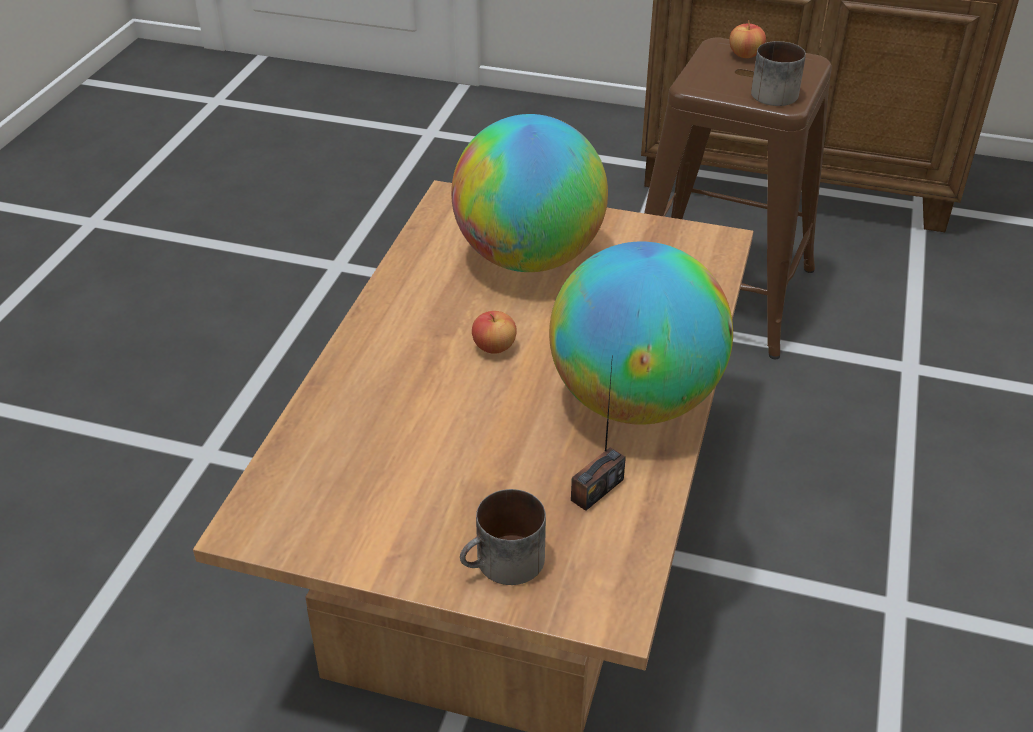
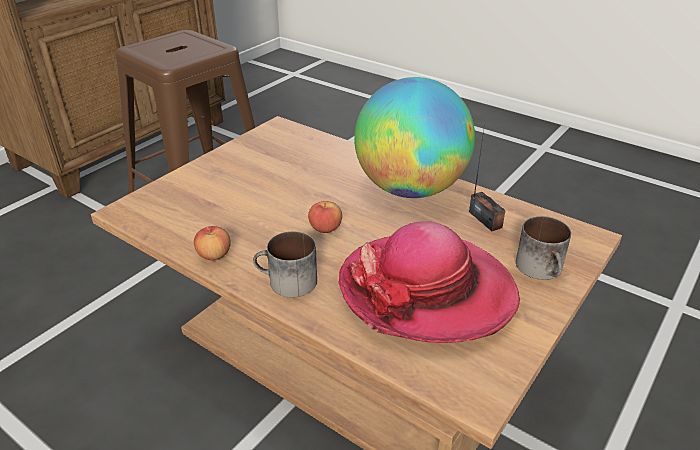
camera: 70 degrees left, 5 degrees down
(409, 458) = (426, 290): none -> hat
(528, 257) = (235, 193): globe -> none
(745, 55) = (153, 45): apple -> apple (214, 255)
(769, 92) = (204, 48): mug -> mug (286, 283)

